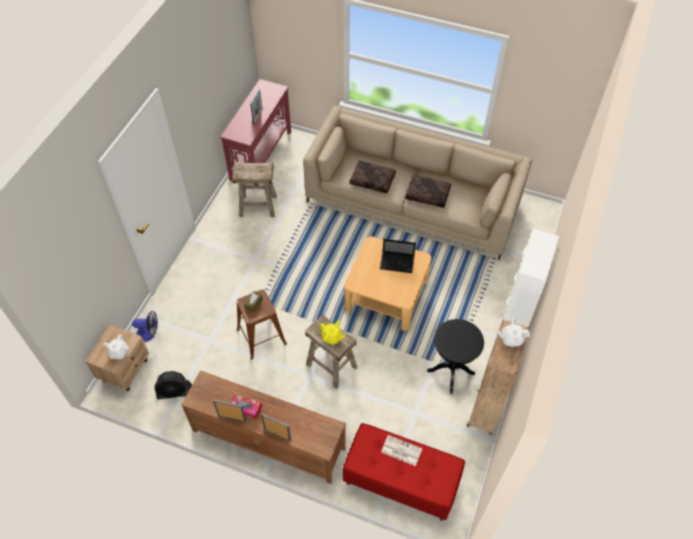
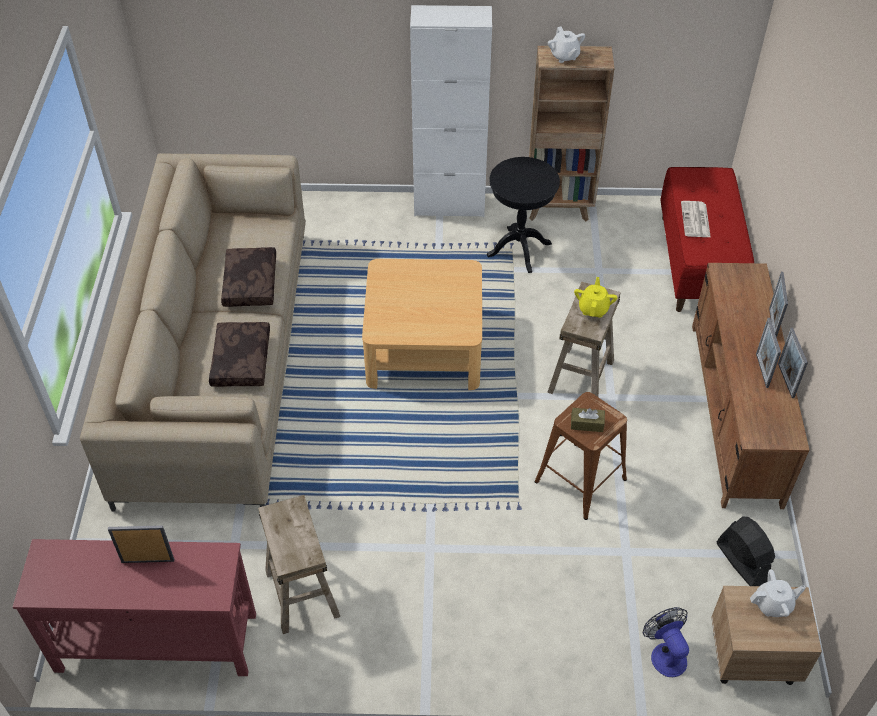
camera: 110 degrees left, 5 degrees down
(245, 408) = (762, 370): tissue box -> picture frame
(398, 263) = (402, 293): laptop -> none

